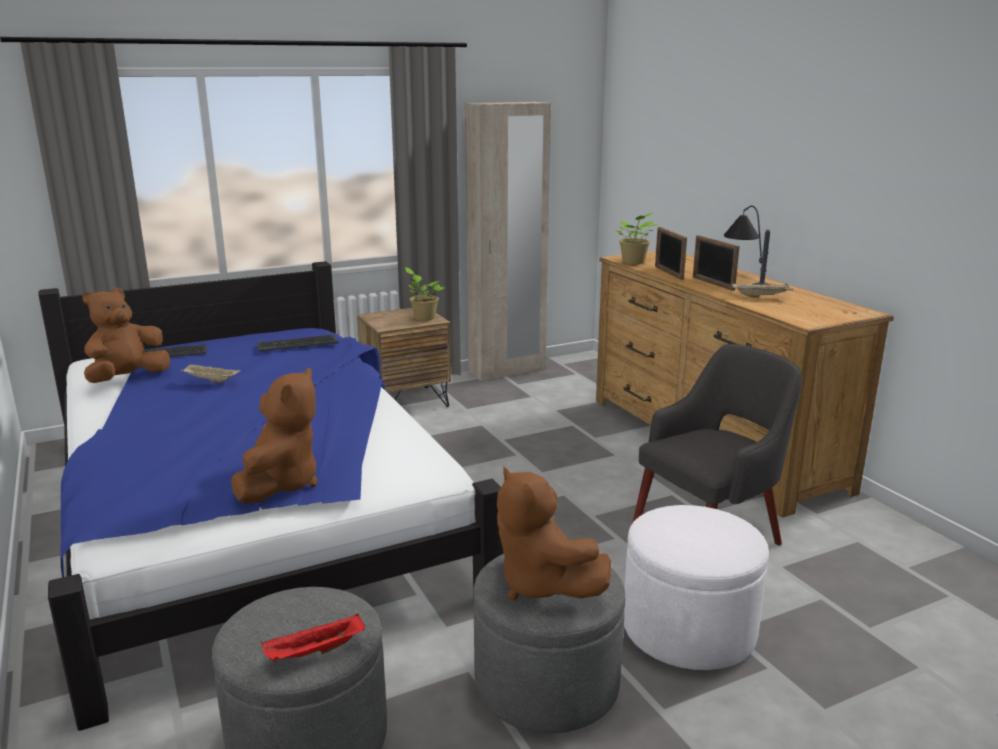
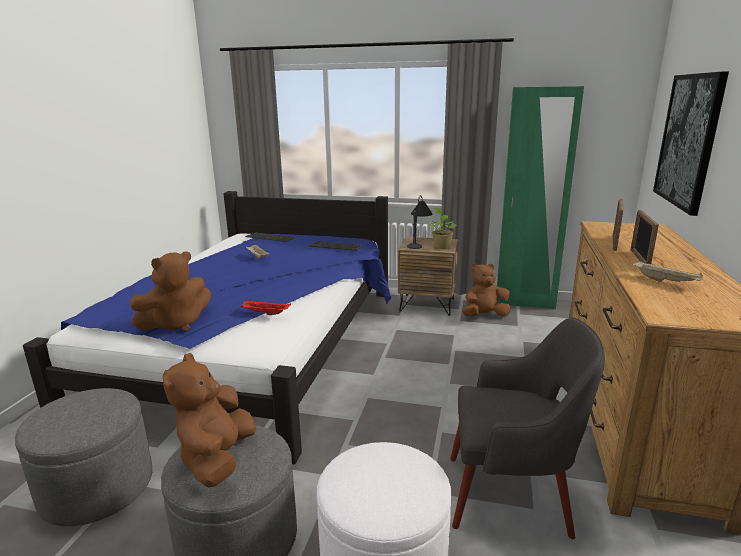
camera: 40 degrees right, 0 degrees up
(127, 378) = (232, 246): brown plush toy -> brown plush toy (484, 316)
(314, 653) = (58, 433): red tray -> red tray (265, 313)
(507, 371) = (524, 302): beige wardrobe -> green wardrobe
(633, 262) = (601, 229): potted plant -> none
(682, 161) = (688, 140): none -> picture
(745, 282) = (680, 265): table lamp -> table lamp (418, 242)

